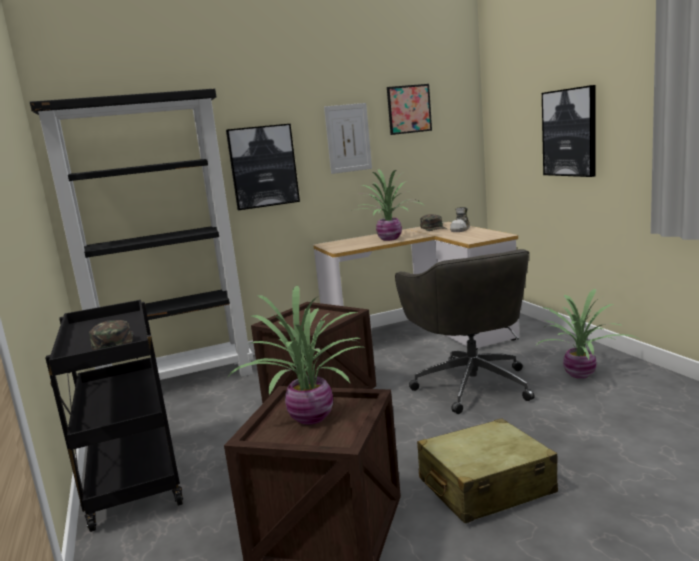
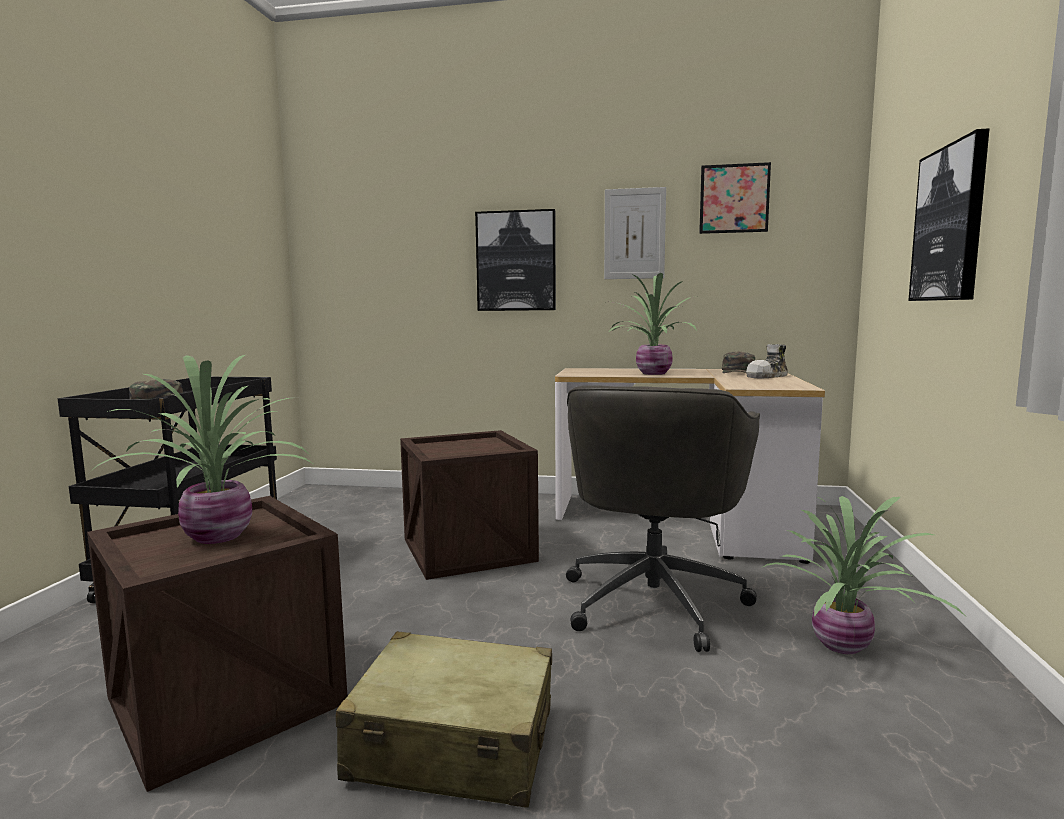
camera: 30 degrees right, 5 degrees down
(180, 381) = (377, 496): black bookcase -> none

